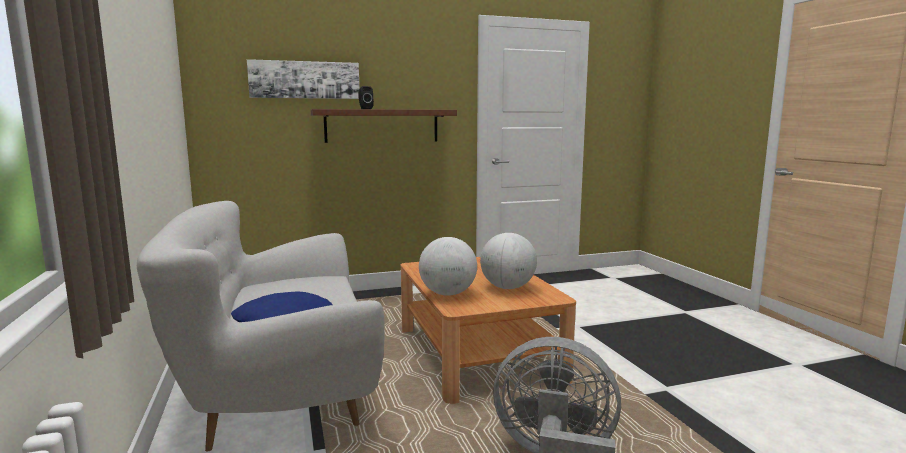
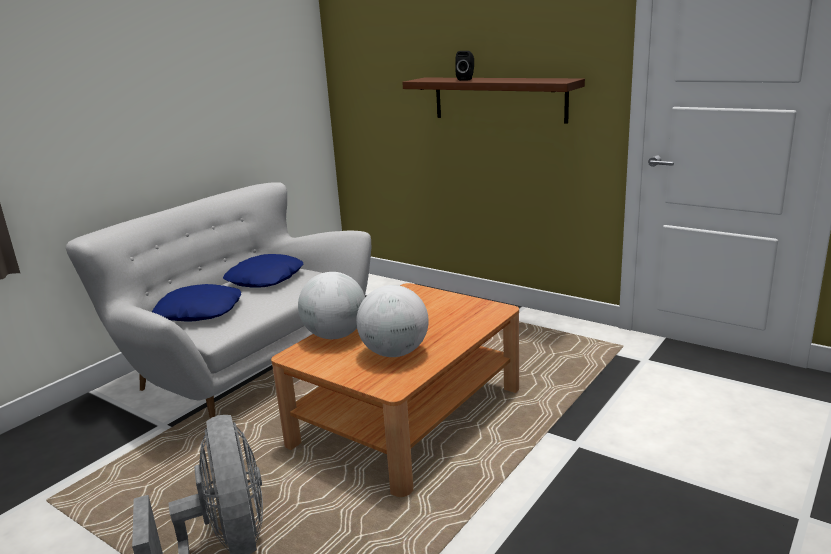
camera: 55 degrees right, 10 degrees up
(275, 290) = (266, 279): none -> blue pillow
(305, 80) = (418, 42): picture -> none

